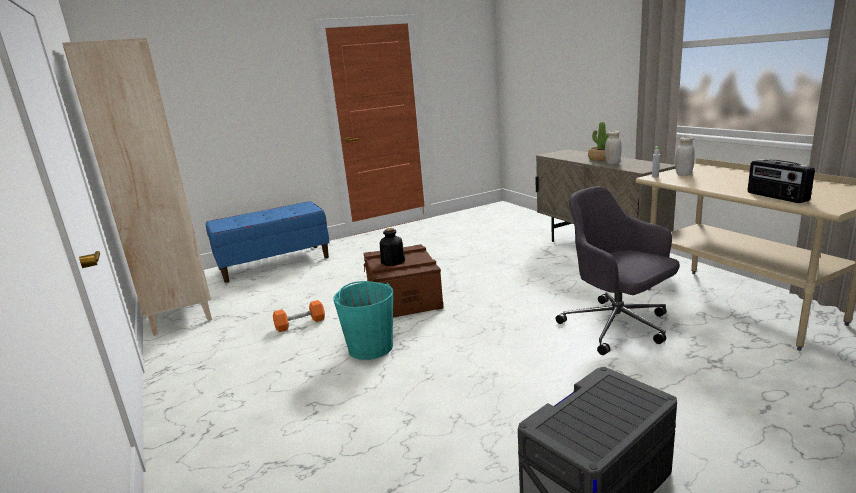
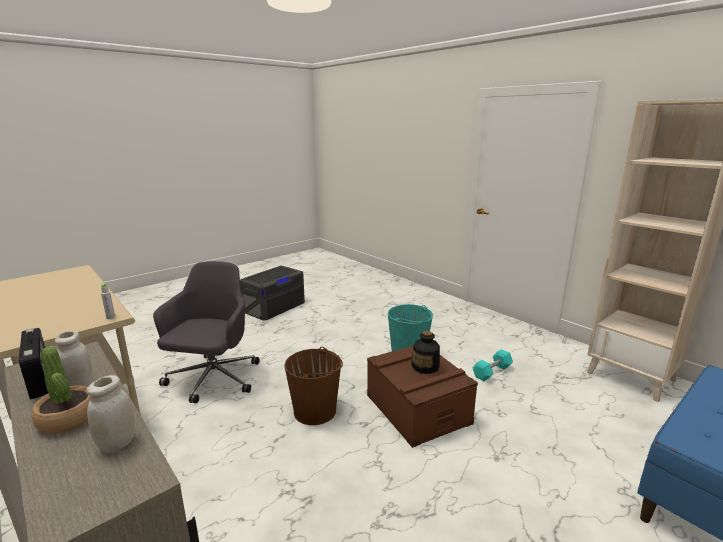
camera: 165 degrees right, 0 degrees up
(300, 324) = (492, 372): orange dumbbell -> turquoise dumbbell
(495, 298) = (315, 411): none -> brown bucket
(617, 327) = (213, 379): grey office chair -> grey office chair turned 120 degrees counterclockwise
(683, 174) = (73, 320): white jar -> white jar (117, 443)
(776, 197) = (82, 280): radio -> radio (41, 379)

